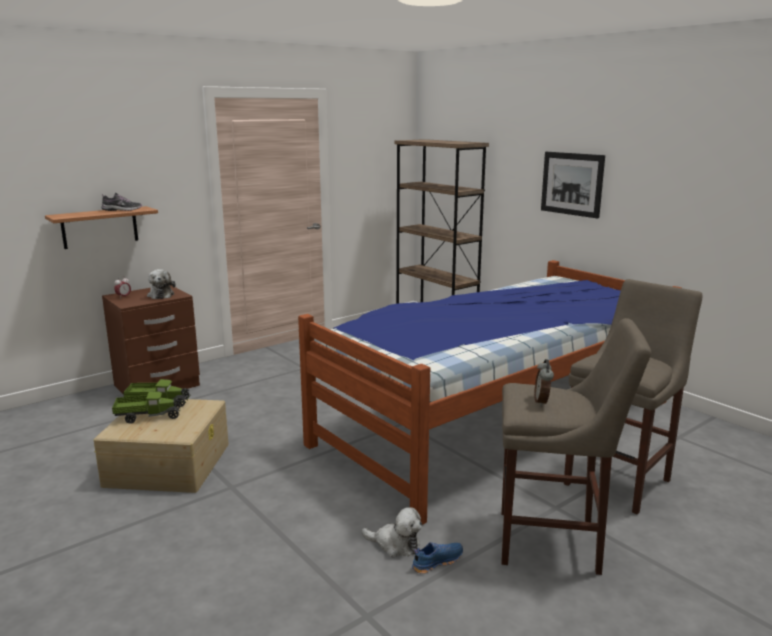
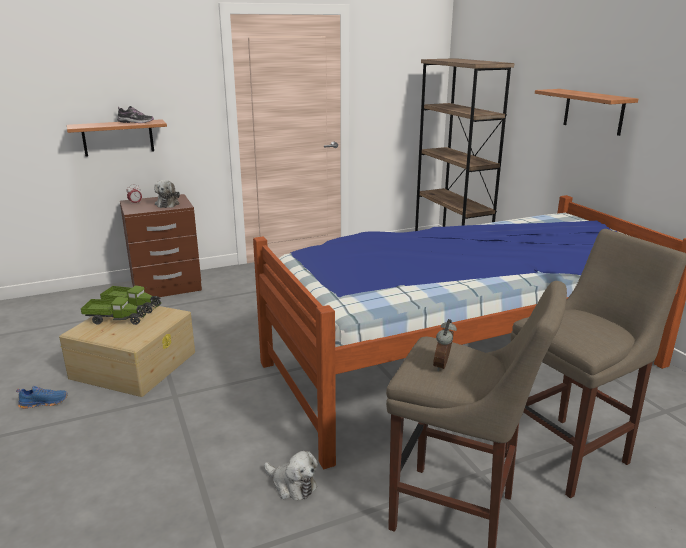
camera: 15 degrees right, 5 degrees up
(436, 561) = (323, 512): blue shoe -> blue shoe (44, 402)
(572, 184) = (593, 111): picture -> shelf

